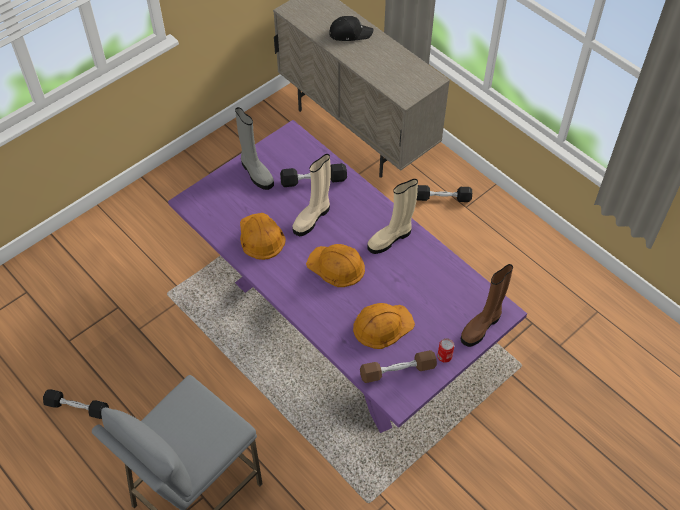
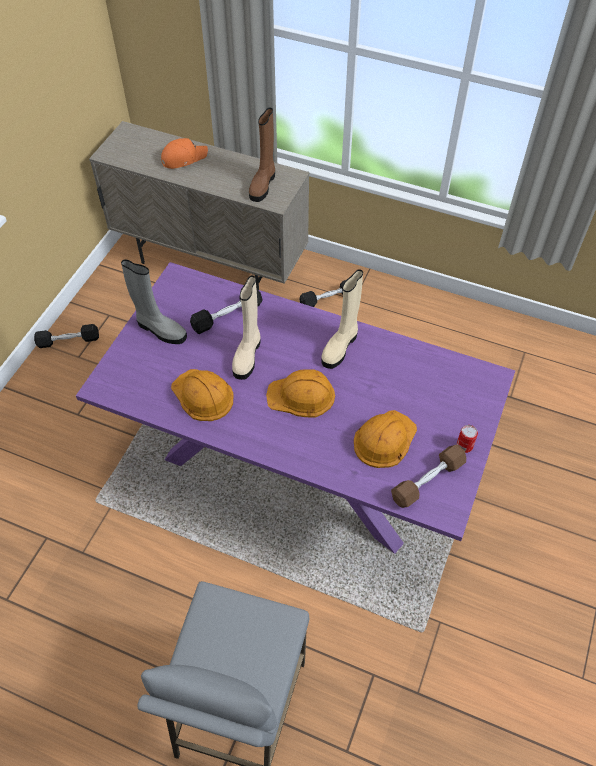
camera: 25 degrees left, 0 degrees up
(77, 407) = (54, 672): black dumbbell -> black dumbbell (68, 341)
(350, 33) = (183, 158): black cap -> orange cap
(481, 326) = (481, 400): brown boot -> brown boot (263, 185)

